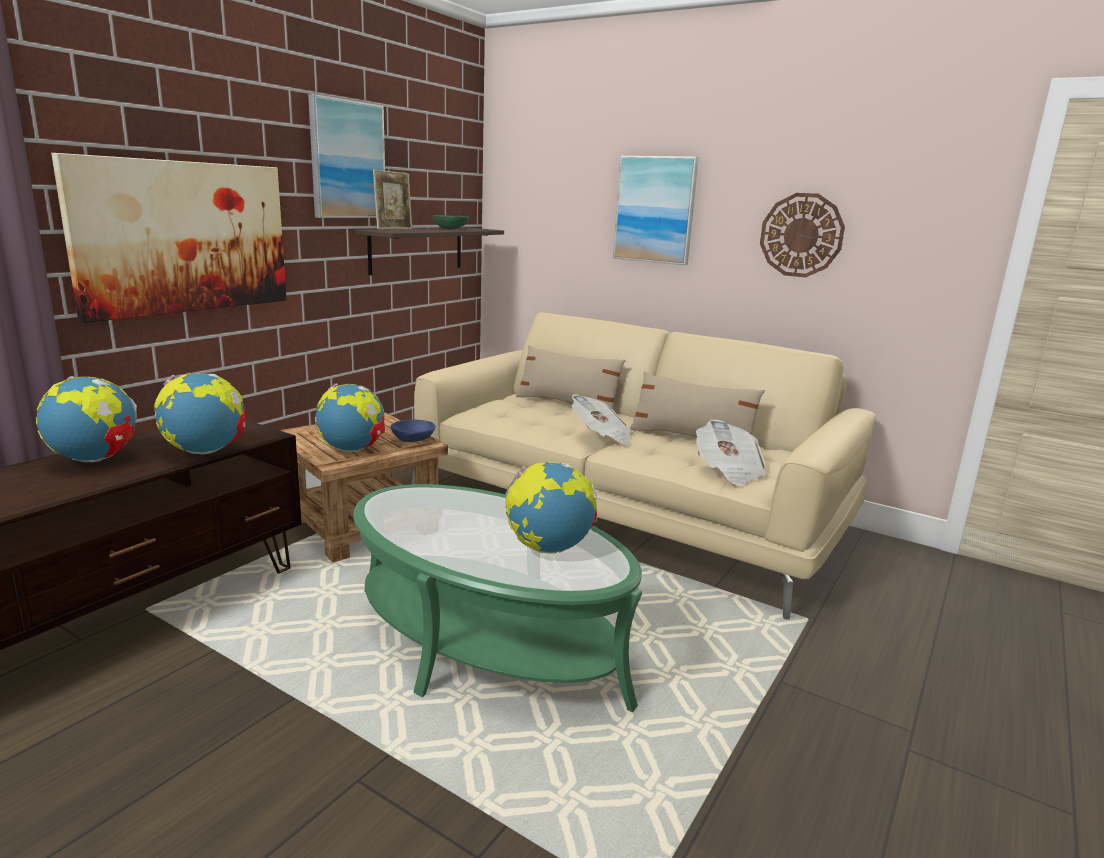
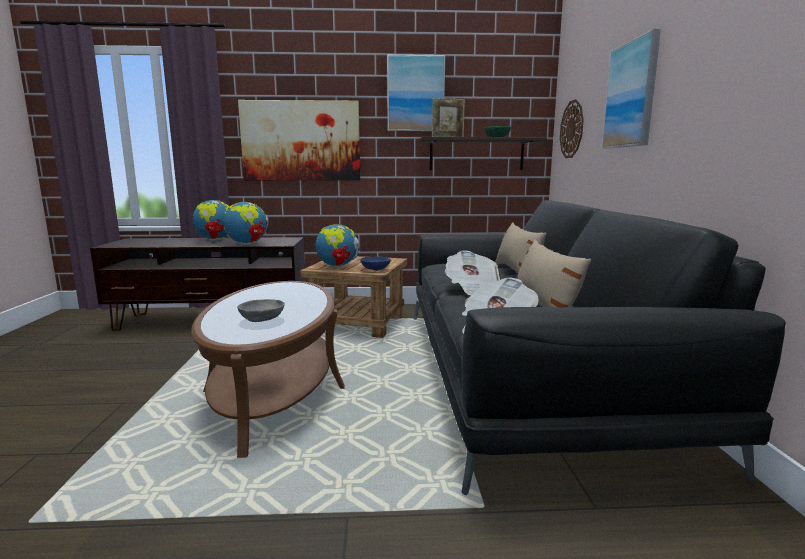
camera: 55 degrees right, 5 degrees down
(485, 643) = (275, 389): green coffee table -> brown coffee table
(549, 548) = (262, 320): globe -> grey bowl
(627, 511) = (525, 374): beige sofa -> black sofa
(801, 235) = (736, 85): wall clock -> wall clock (572, 129)

